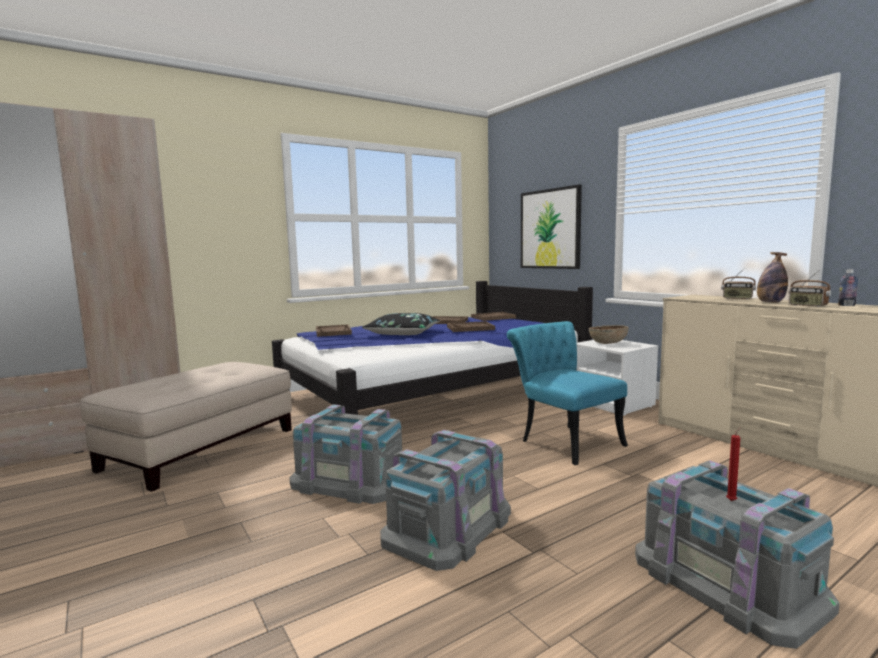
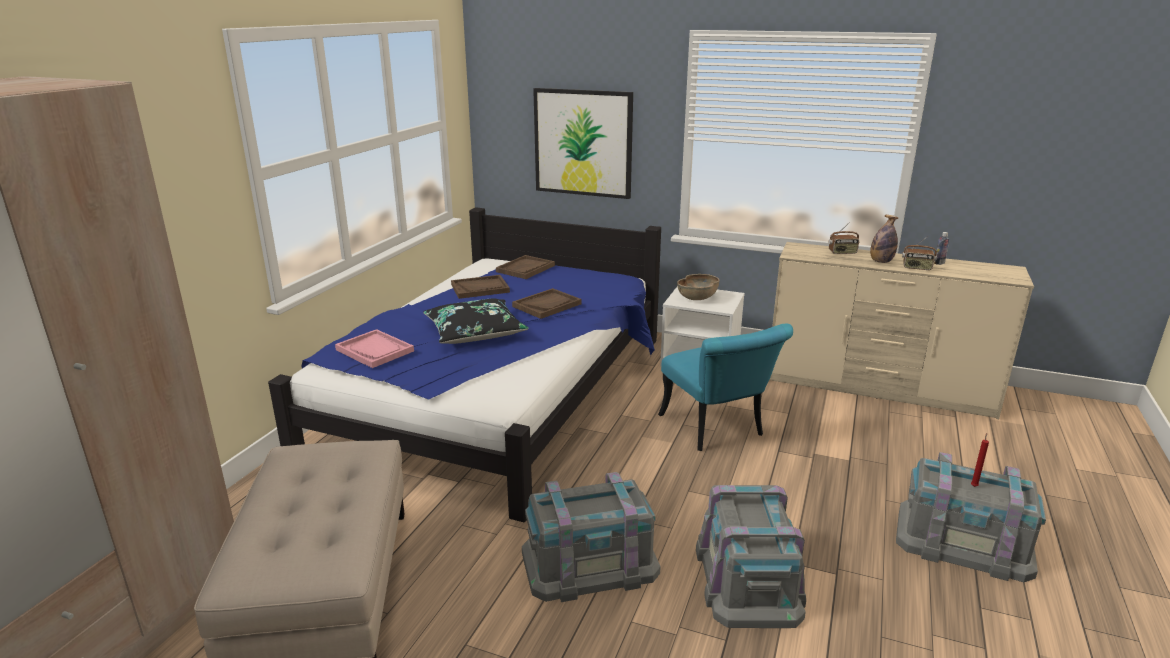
camera: 35 degrees left, 15 degrees up
(333, 332) = (375, 350): brown tray -> pink tray
(564, 440) = (717, 430): turquoise chair -> turquoise chair turned 135 degrees counterclockwise

